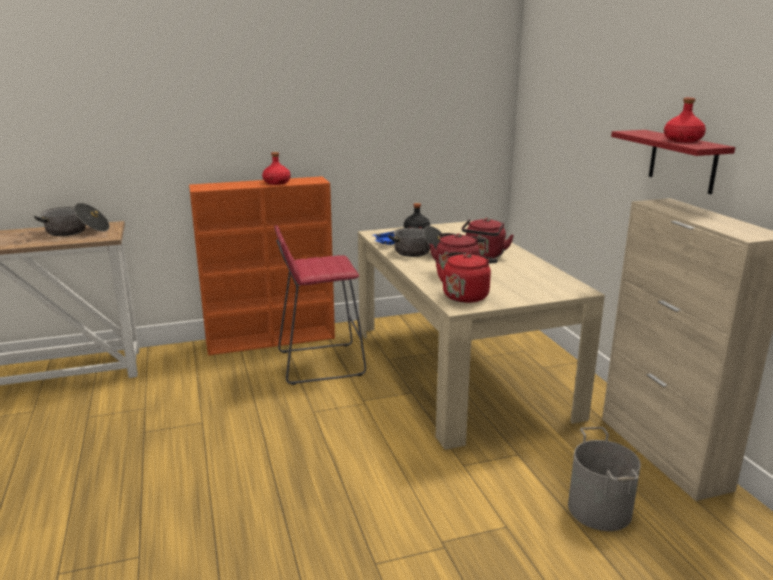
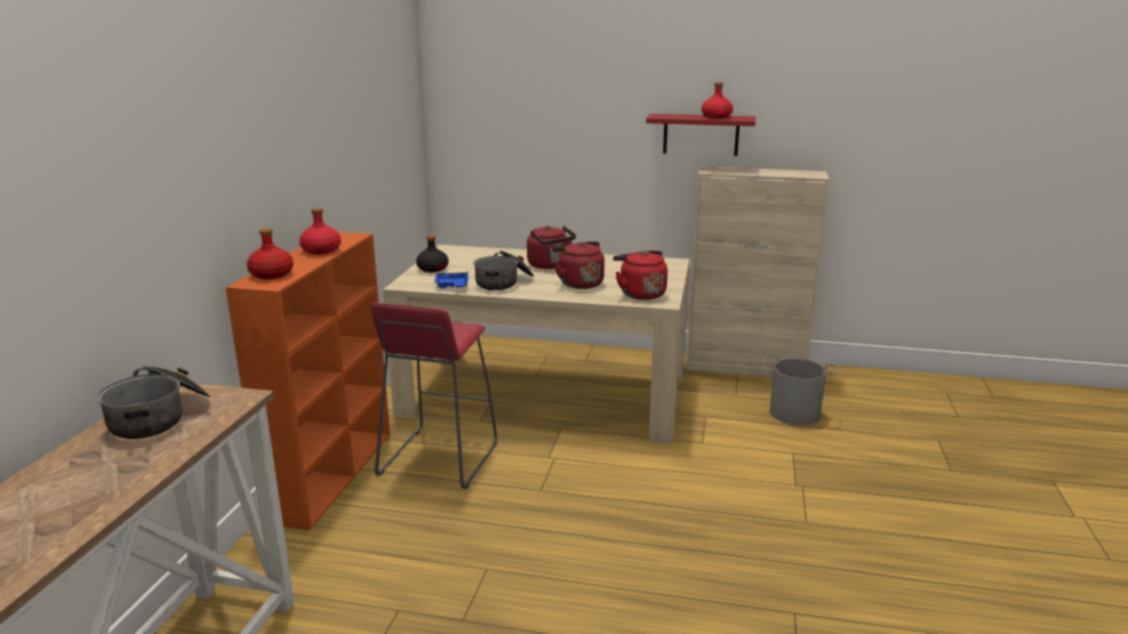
camera: 60 degrees left, 0 degrees up
(218, 185) = (271, 274): none -> red bottle

